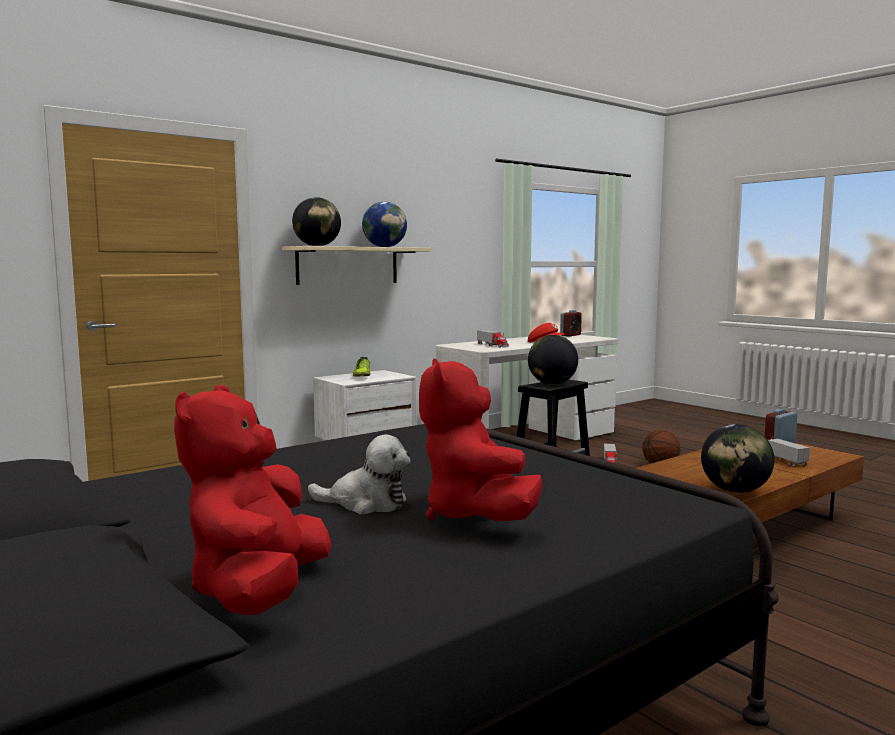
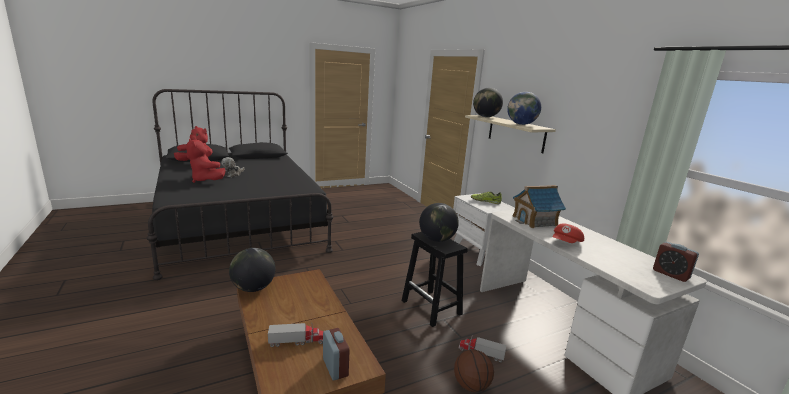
camera: 100 degrees right, 10 degrees up
(475, 515) = (206, 180): red plush toy -> red plush toy turned 135 degrees counterclockwise
(493, 345) = (535, 221): toy truck -> toy house

